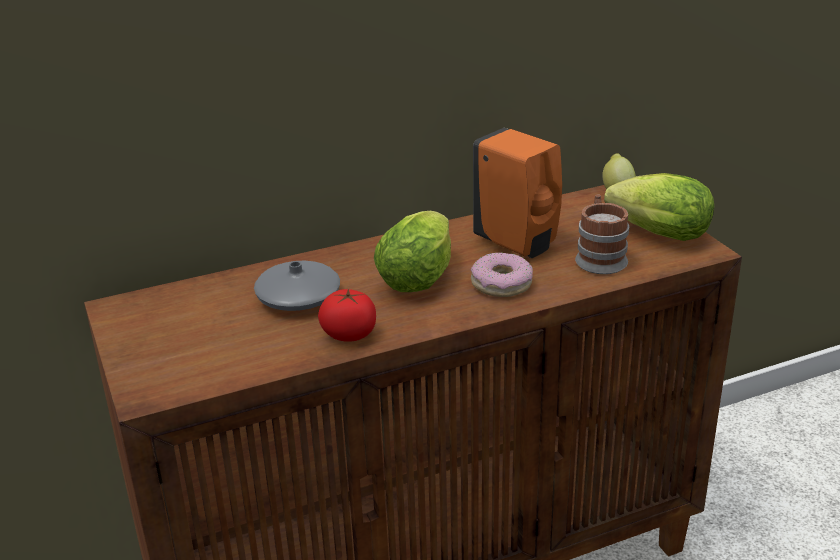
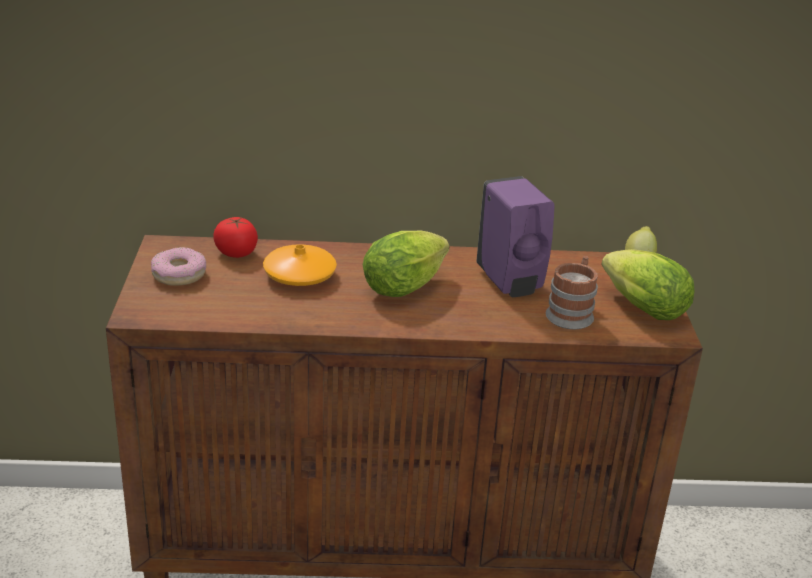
camera: 20 degrees right, 0 degrees up
(298, 297) = (299, 275): grey vase -> orange vase
(349, 334) = (315, 314): tomato -> tomato (236, 253)
(501, 284) = (468, 310): donut -> donut (178, 274)
(517, 244) = (510, 282): orange soap dispenser -> purple soap dispenser

